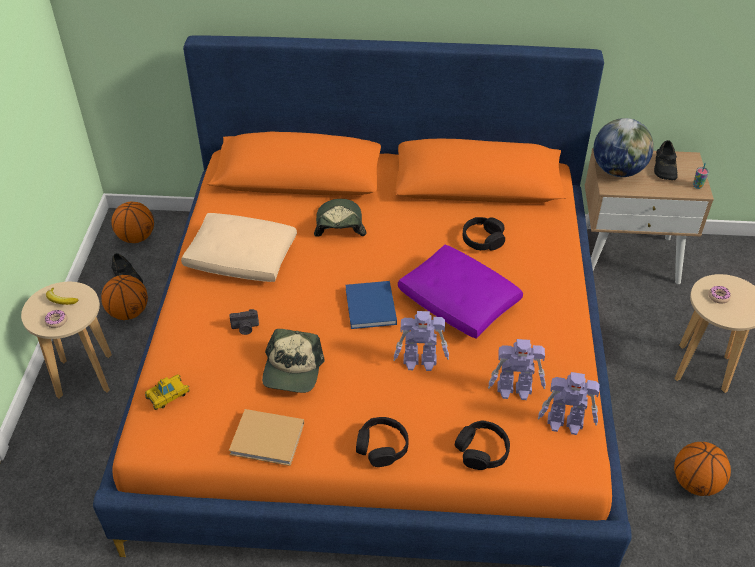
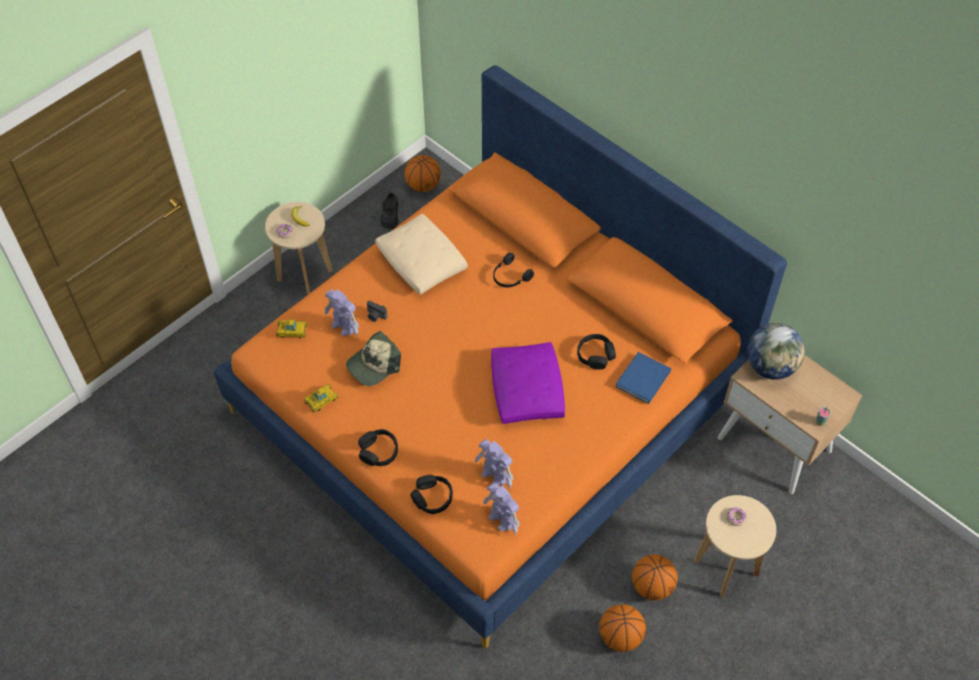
camera: 40 degrees right, 10 degrees up
(129, 313) = (368, 245): basketball -> basketball (652, 586)
(269, 439) = (321, 400): beige book -> toy car
(339, 224) = (510, 277): cap -> black headphones
(371, 308) = (464, 355): blue book -> blue book (642, 380)
(420, 362) = (458, 414): toy robot -> toy robot (344, 326)
(664, 168) = (812, 389): black shoe -> none

